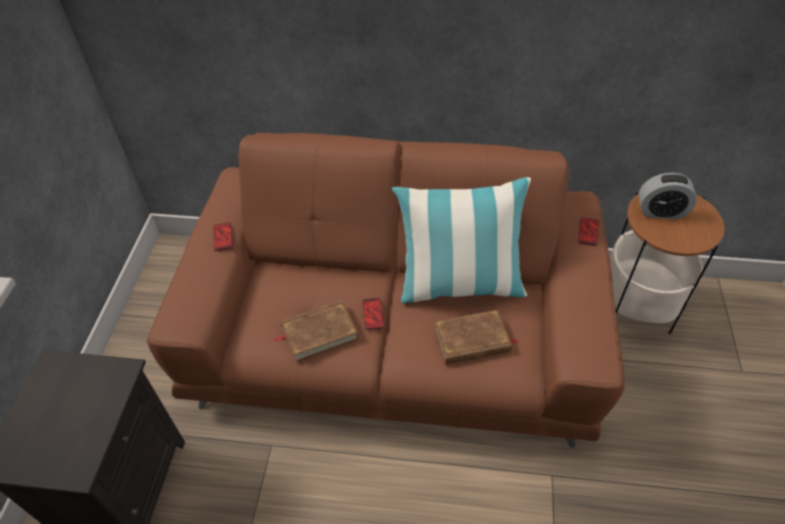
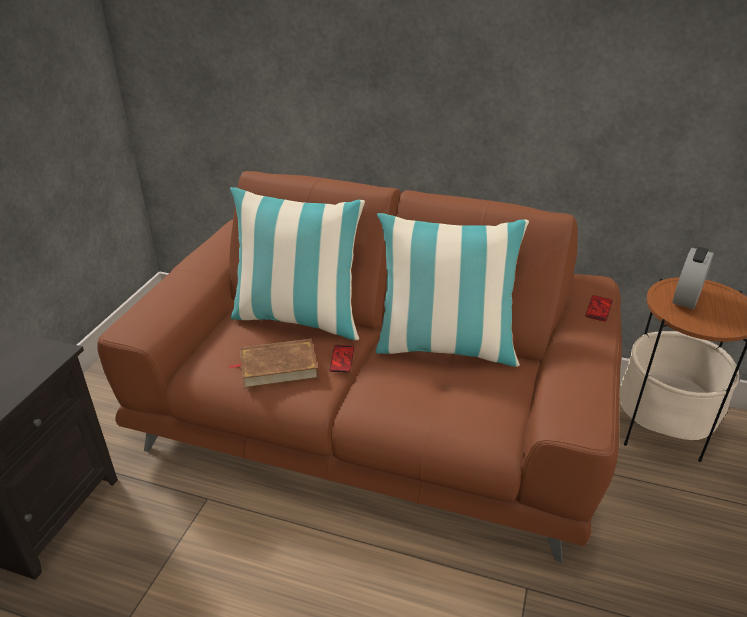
camera: 10 degrees right, 15 degrees down
(223, 237) = (207, 268): phone -> none
(320, 273) = (298, 318): none -> pillow
(472, 340) = (445, 397): brown book -> none
(661, 212) = (686, 297): alarm clock -> alarm clock turned 105 degrees clockwise

